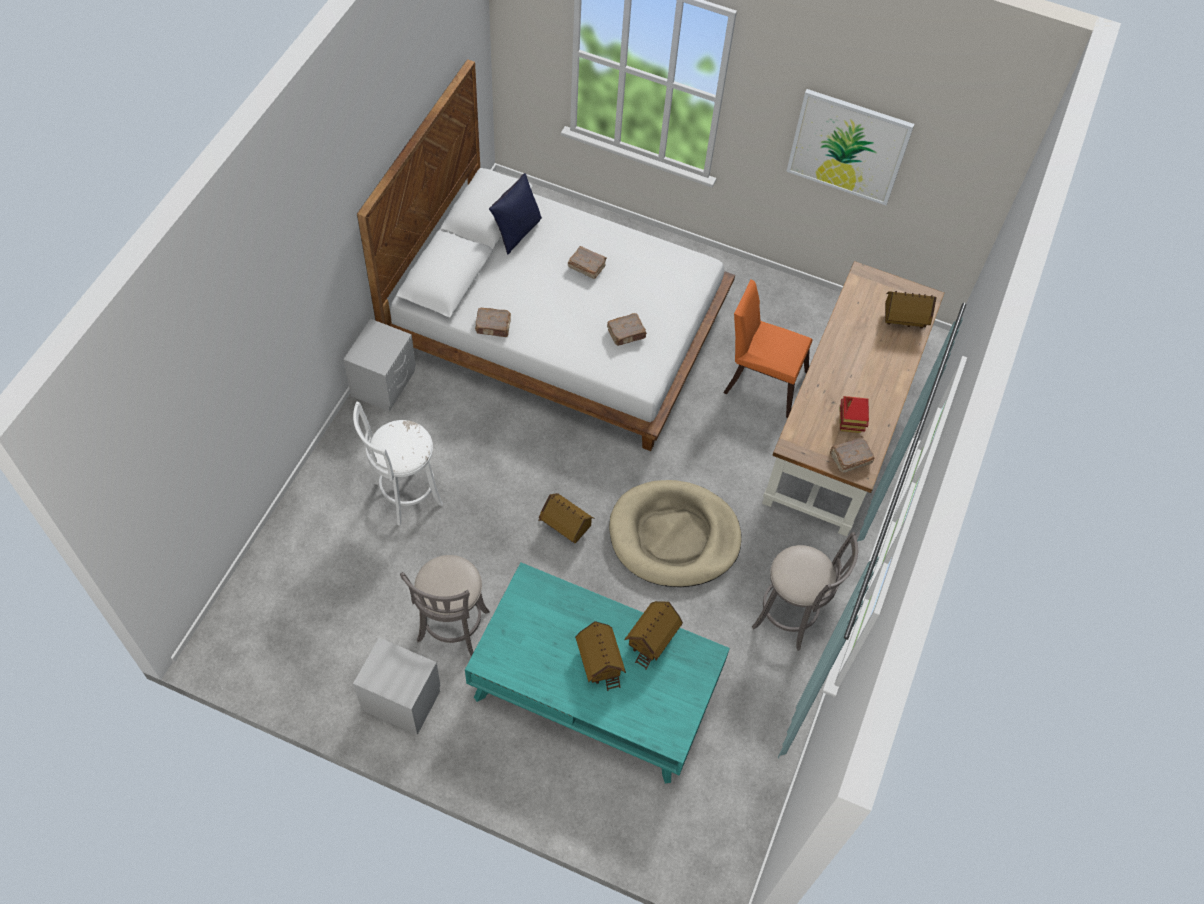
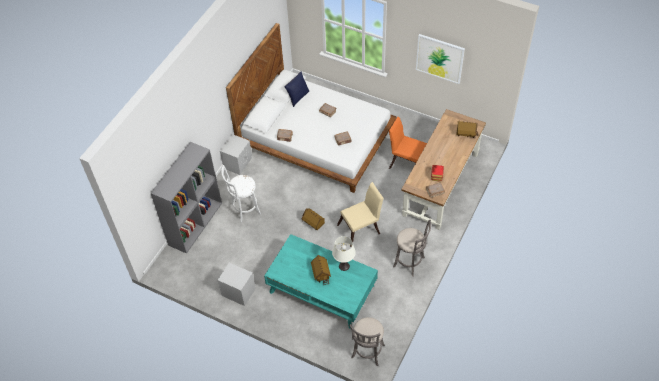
camera: 10 degrees right, 5 degrees down
(291, 530) = (195, 223): none -> grey bookcase
(452, 630) = (261, 265): grey stool -> grey stool (367, 353)
(651, 640) = (344, 266): toy house -> white table lamp
(674, 536) = (361, 228): beige dog bed -> beige chair

